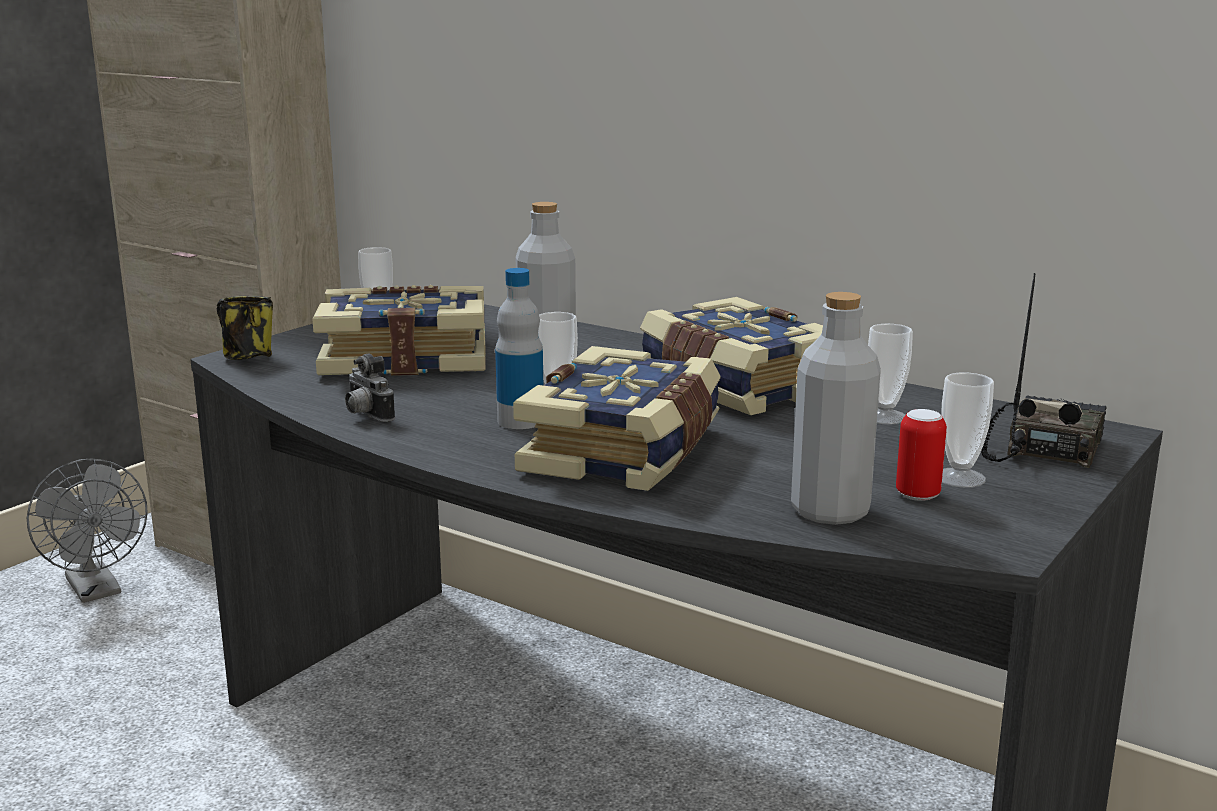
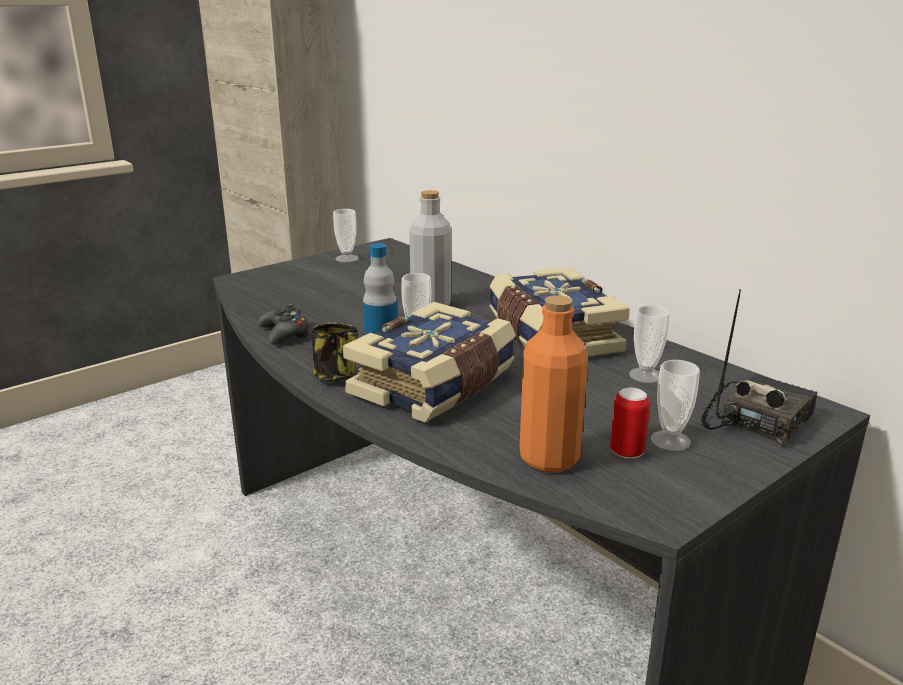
camera: 15 degrees right, 5 degrees up
(97, 591) = (199, 404): grey fan -> none
(245, 358) = (245, 280): mug -> mug (333, 376)
(366, 416) = (285, 334): camera -> black game controller
(405, 358) = (342, 290): book -> none
(830, 511) = (549, 458): grey bottle -> orange bottle

